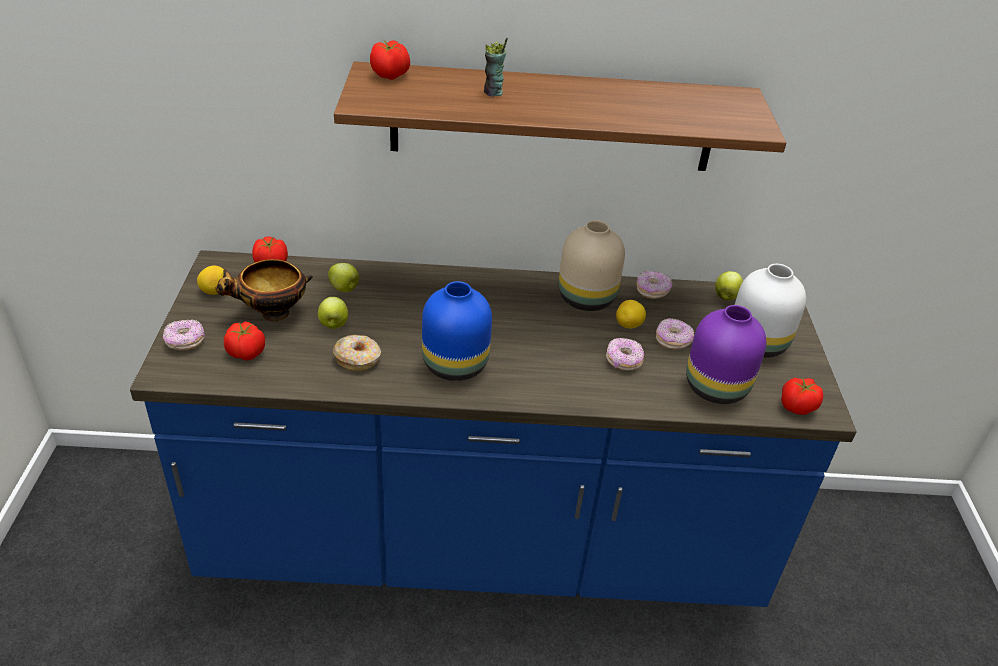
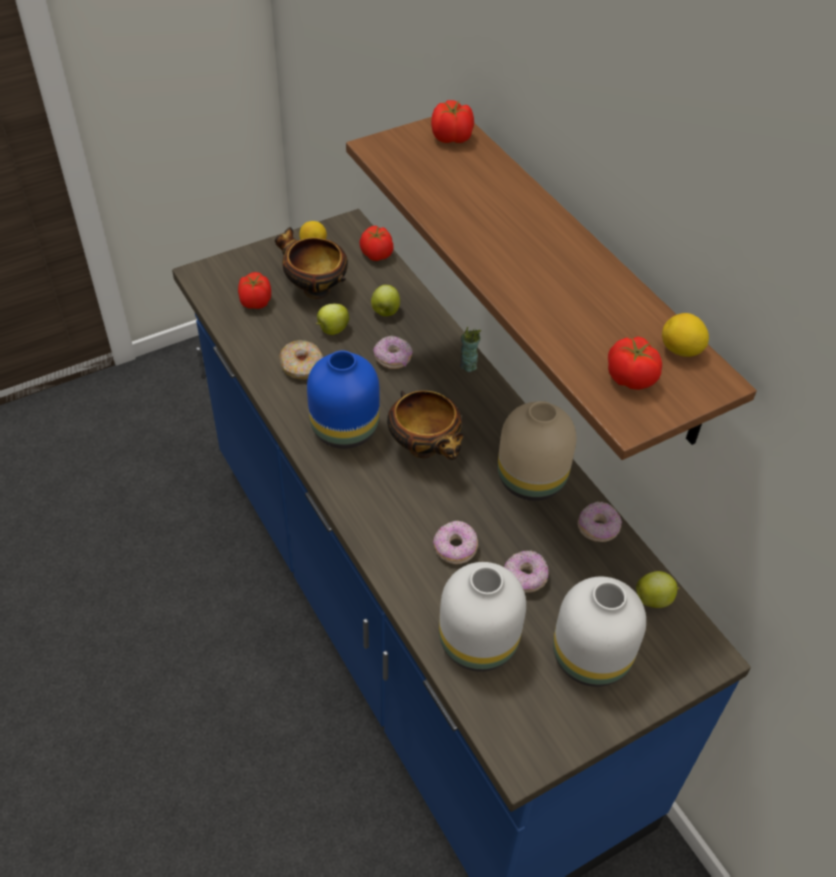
camera: 60 degrees right, 10 degrees up
(185, 342) = (241, 265): donut -> donut (393, 359)
(493, 93) = (490, 207): cup -> cup (468, 365)
(515, 333) = (425, 449): none -> bowl
(629, 325) = (517, 531): lemon -> lemon (680, 351)
(717, 389) = (476, 644): purple vase -> white vase
(796, 407) = (506, 730): tomato -> tomato (630, 378)

